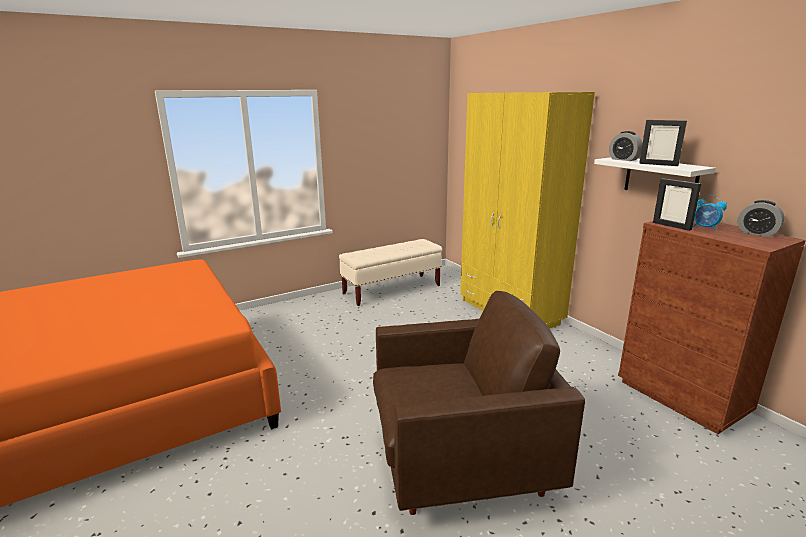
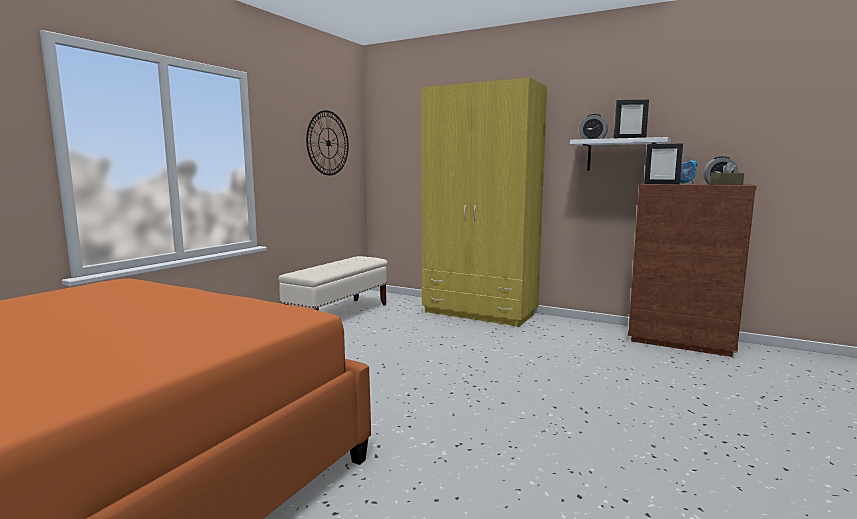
camera: 30 degrees left, 10 degrees down
(402, 138) = (328, 143): none -> wall clock
(460, 463) = (596, 429): brown armchair -> none
(752, 239) = (726, 184): none -> brown tissue box

